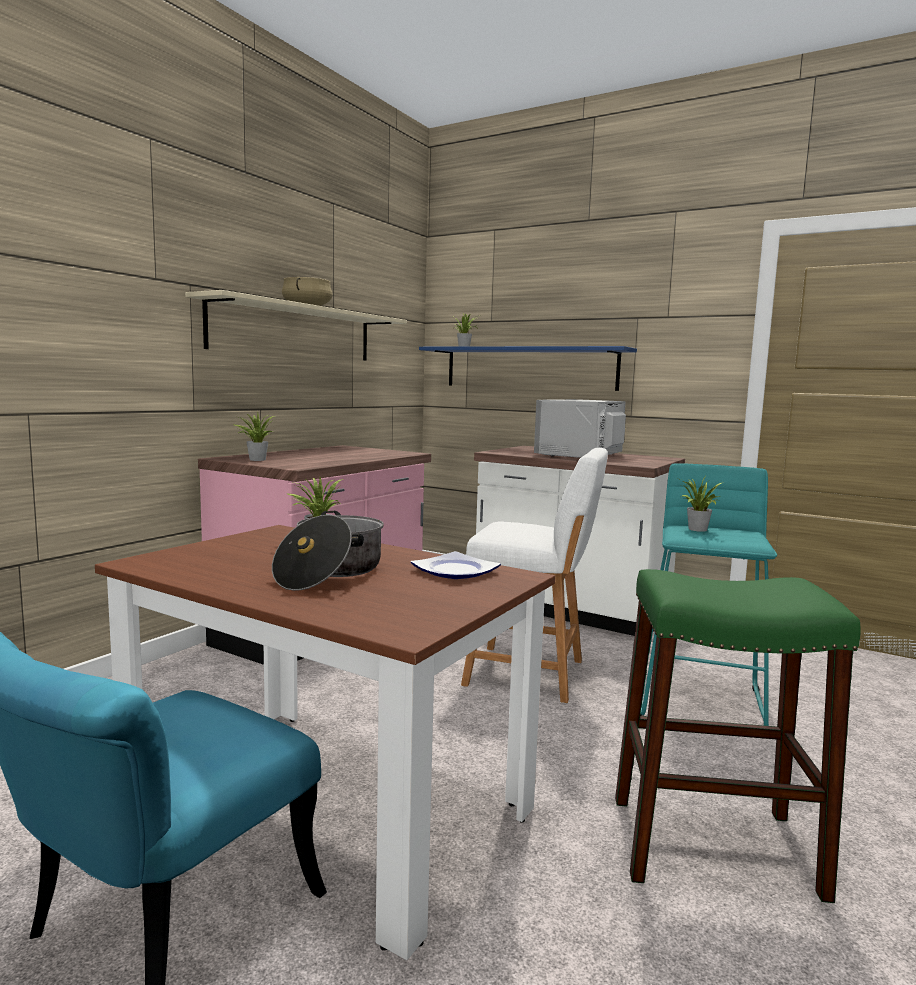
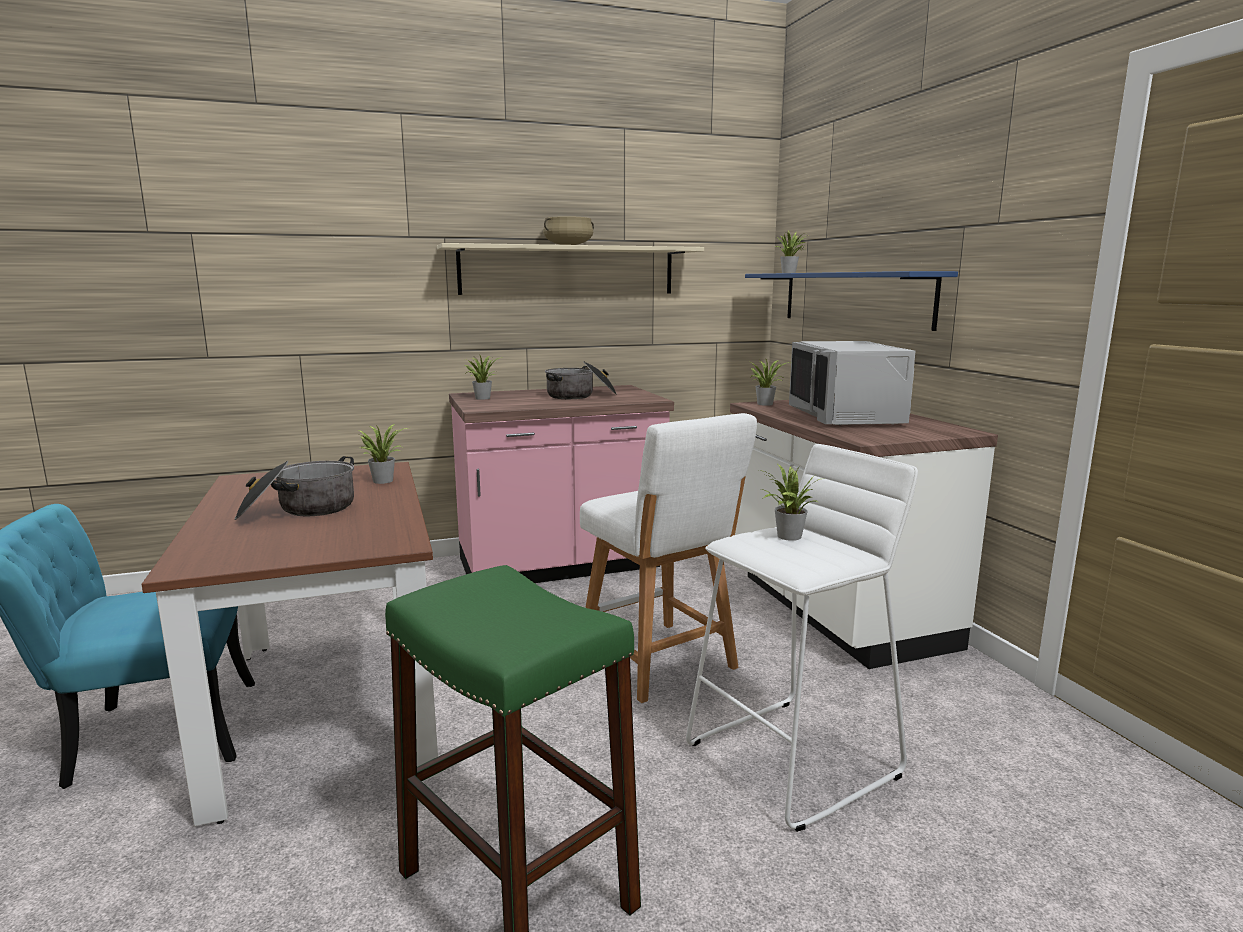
camera: 40 degrees right, 5 degrees up
(340, 453) = (581, 395): none -> cooking pot
(457, 571) = (375, 529): plate -> none
(500, 451) = (764, 404): none -> potted plant
(581, 455) = (847, 417): grey microwave -> grey microwave turned 75 degrees counterclockwise
(701, 701) = (793, 760): turquoise stool -> white stool

